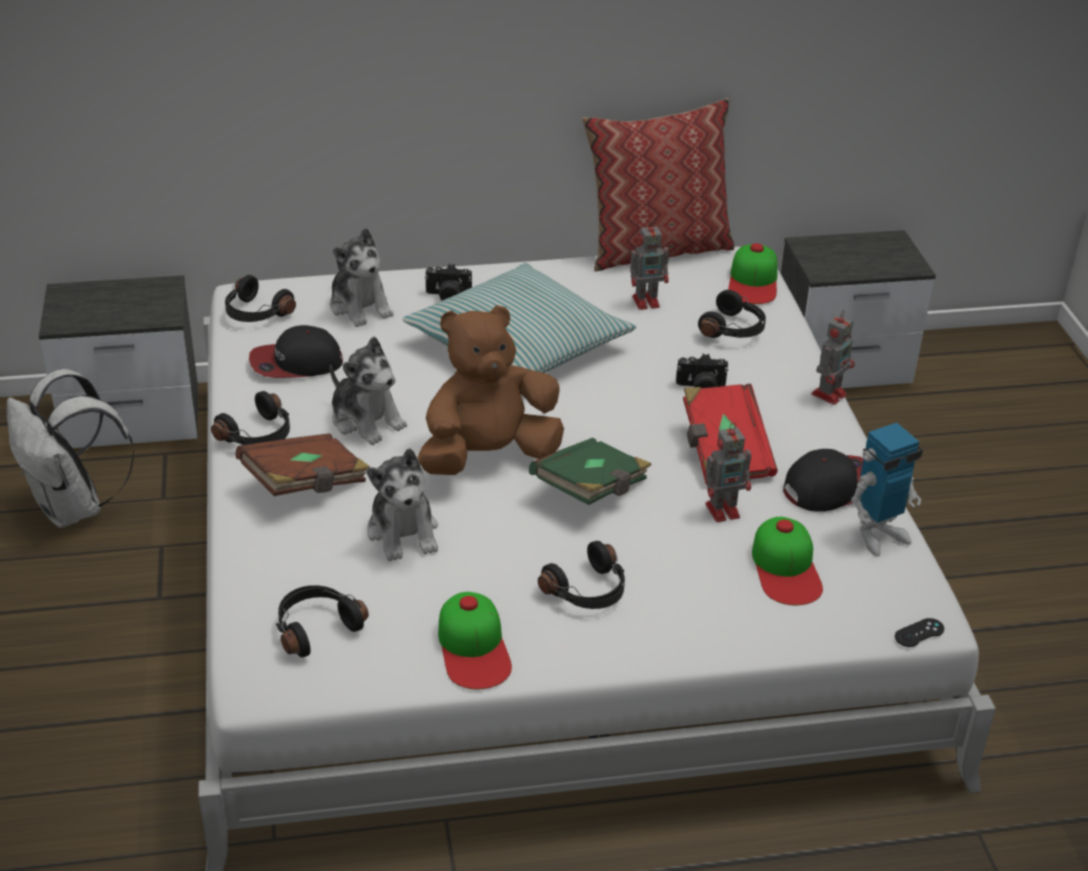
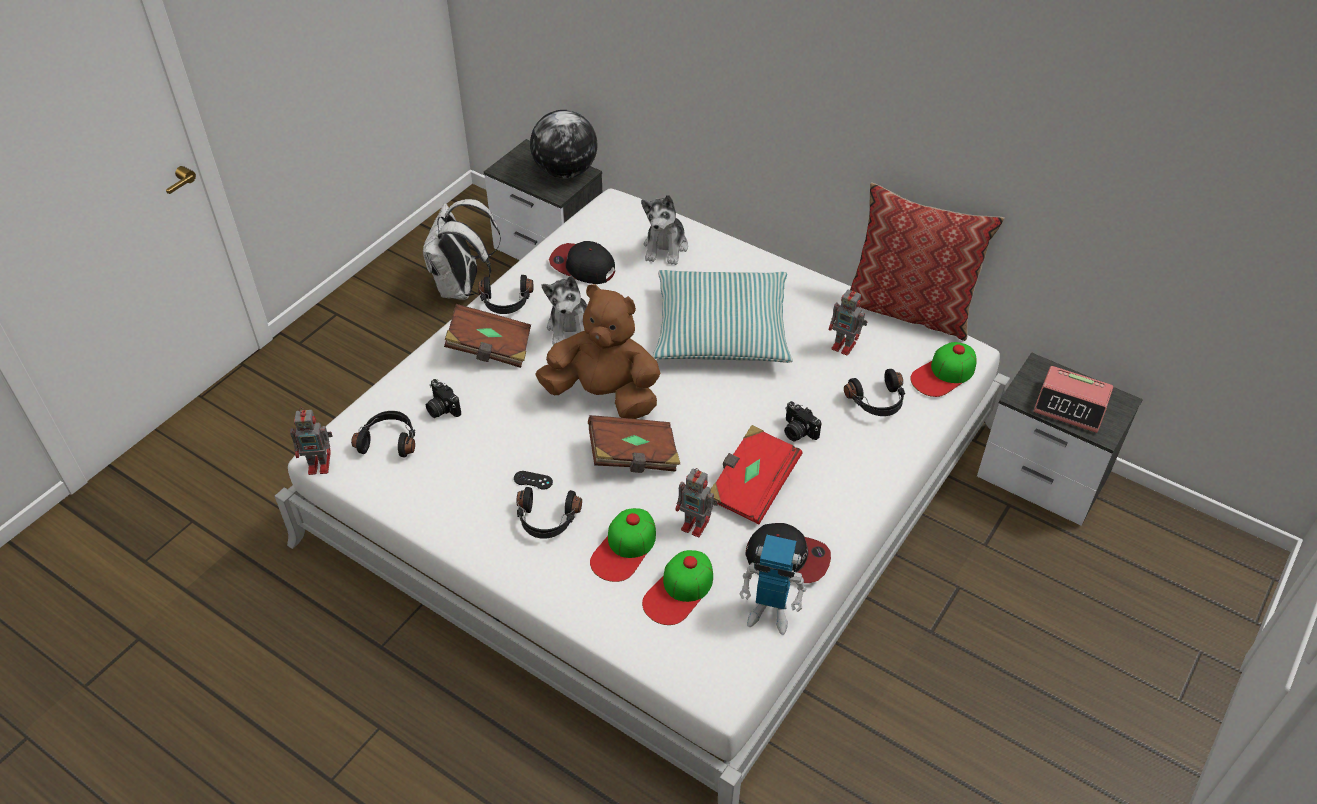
camera: 45 degrees right, 10 degrees up
(143, 293) = (566, 172): none -> globe
(255, 313) = (602, 219): black headphones -> none
(403, 532) = (500, 413): plush toy -> none
(448, 296) = (726, 269): camera -> camera (441, 409)
(474, 647) = (446, 509): cap -> cap (624, 548)
(591, 490) = (634, 457): green book -> brown book
(829, 393) = (884, 491): toy robot -> toy robot (320, 465)
(866, 260) = (1071, 406): none -> alarm clock
(919, 633) = (701, 696): black game controller -> black game controller (533, 480)

